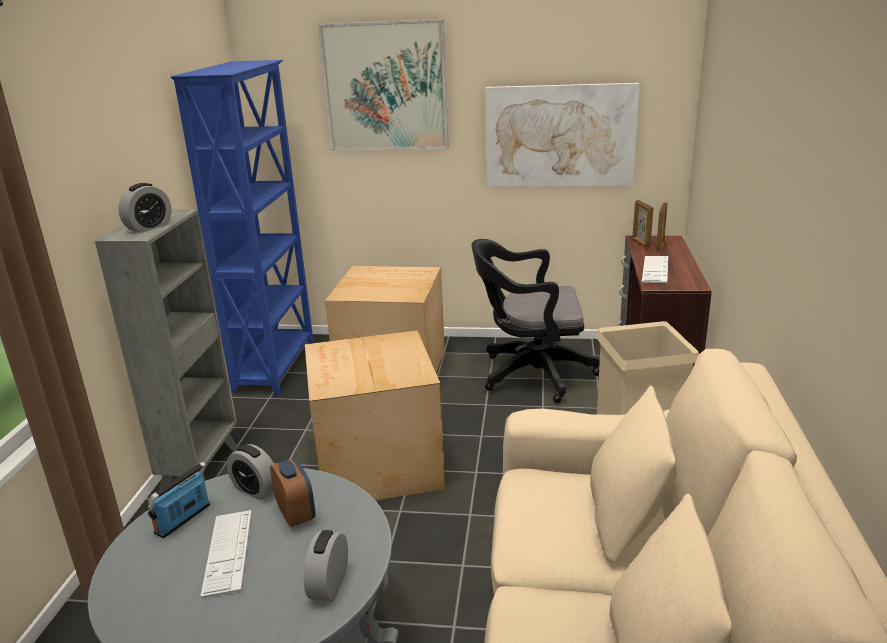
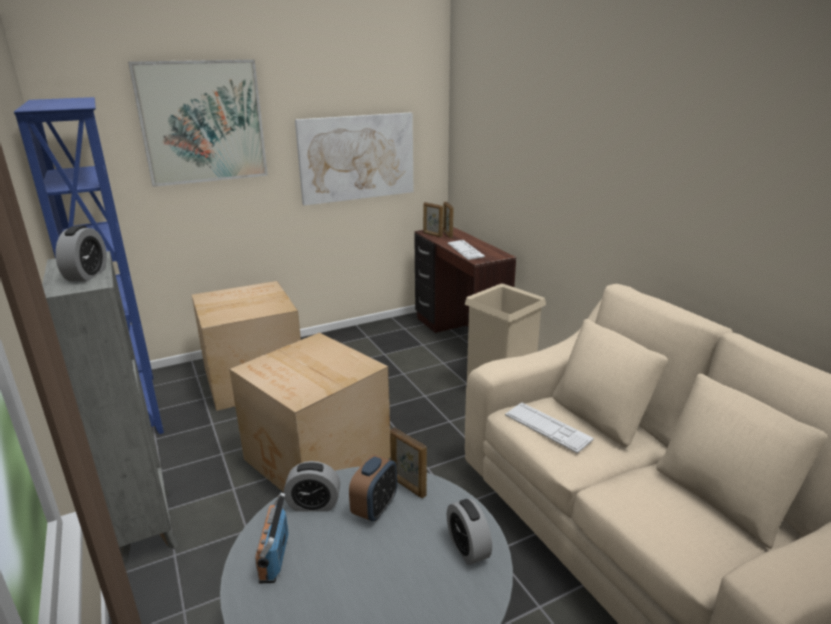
camera: 35 degrees left, 0 degrees up
(228, 552) = (353, 565): keyboard -> keyboard (547, 427)
(296, 514) = (375, 508): alarm clock -> alarm clock turned 90 degrees clockwise
(344, 507) = (408, 487): none -> picture frame
(530, 374) = (372, 353): black office chair -> none

